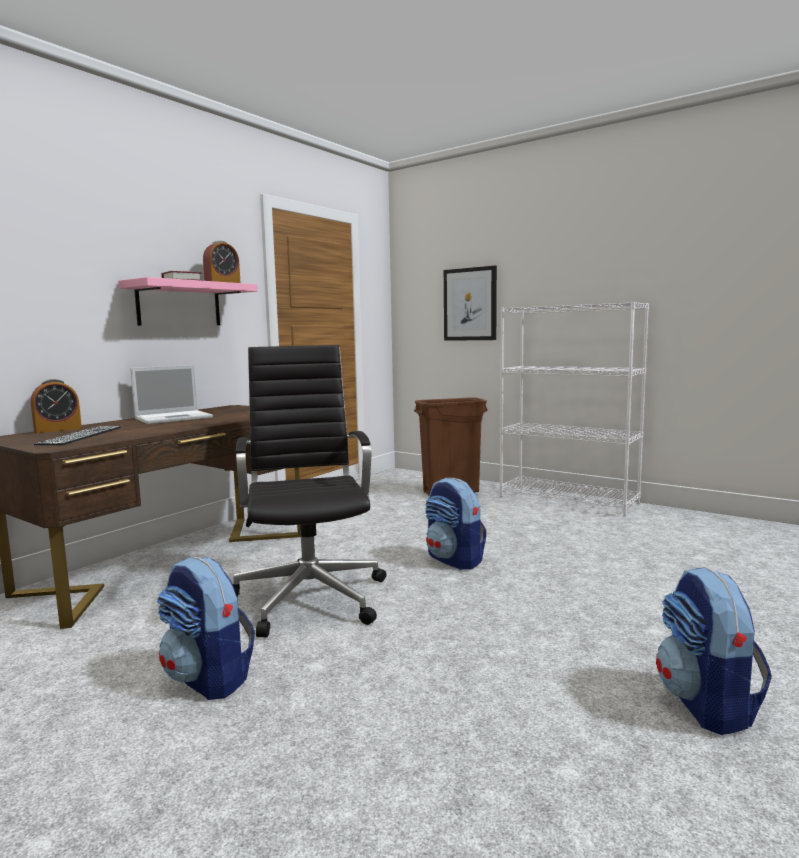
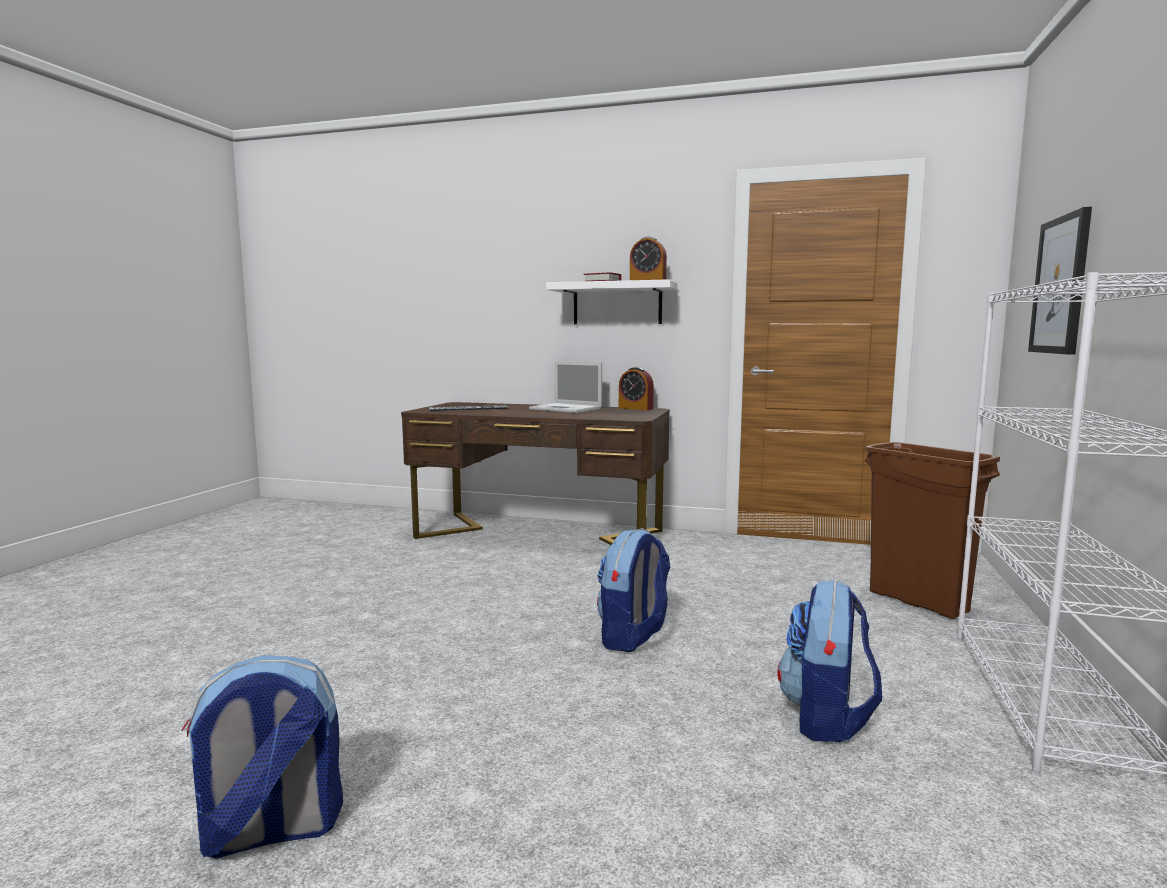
camera: 70 degrees right, 0 degrees up
(58, 430) = (492, 404): alarm clock -> alarm clock (635, 408)
(179, 304) = (617, 304): pink shelf -> white shelf
(209, 678) = (346, 588): backpack -> backpack (826, 718)
(310, 596) = (495, 589): black office chair -> none

